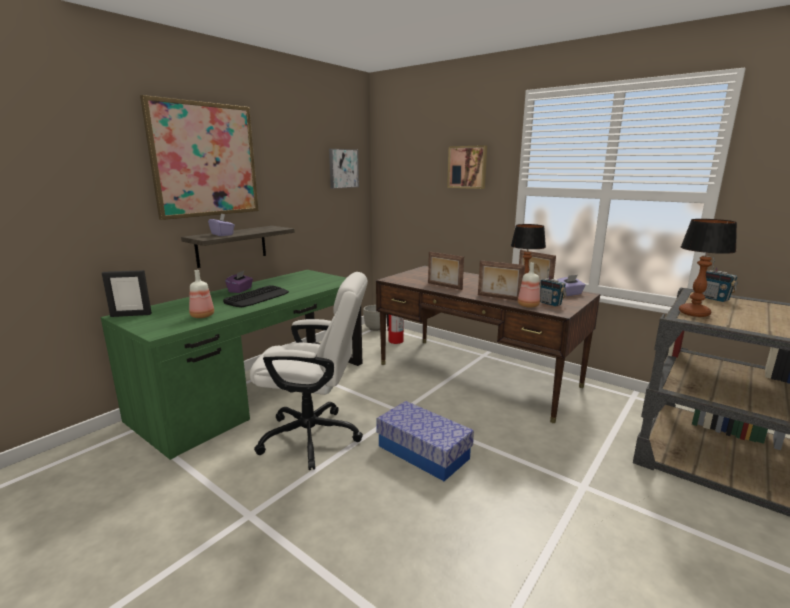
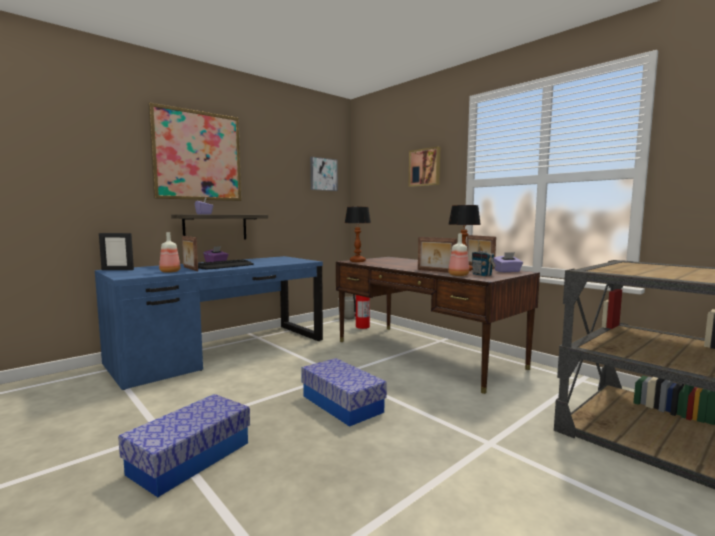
camera: 10 degrees right, 10 degrees down
(258, 390) = (222, 351): green desk -> blue desk
(300, 545) = (190, 458): none -> storage box
(315, 438) = (251, 386): white office chair -> none
(444, 286) = (392, 265): picture frame -> picture frame (190, 269)
(693, 313) = (606, 269): table lamp -> table lamp (357, 261)
(715, 299) = (642, 265): radio -> none

